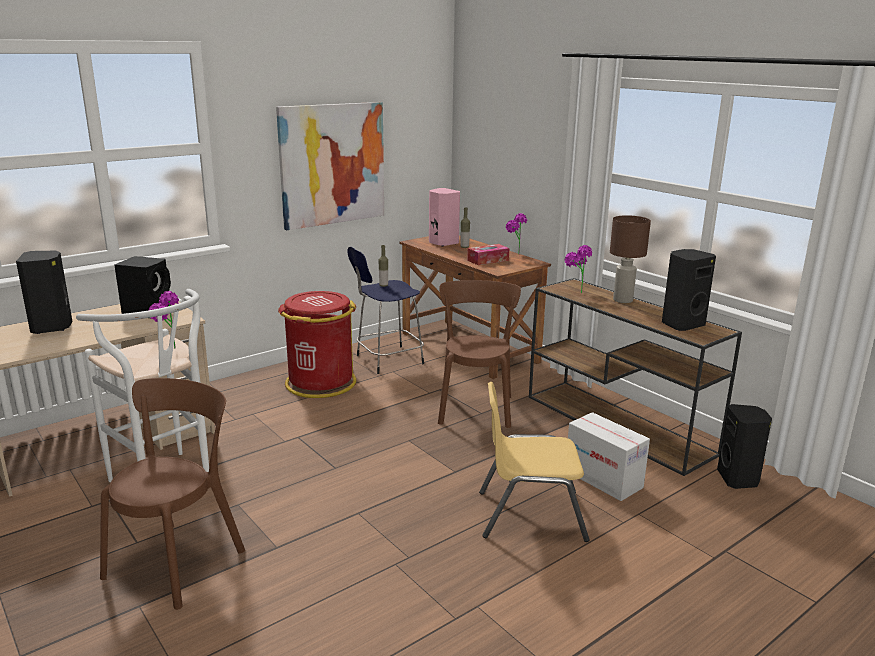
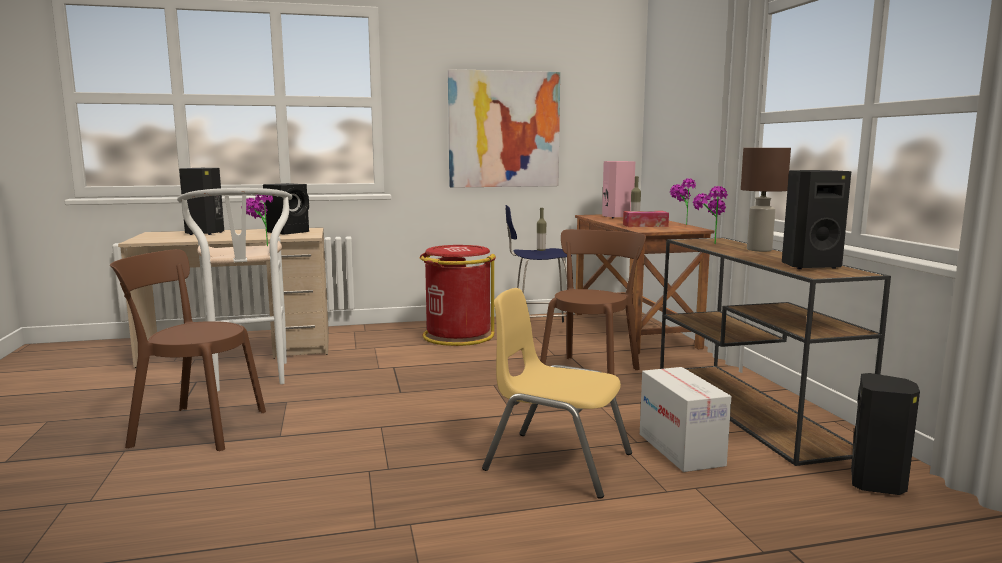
camera: 25 degrees right, 10 degrees down
(179, 559) = (193, 427): brown chair -> brown chair turned 135 degrees counterclockwise

